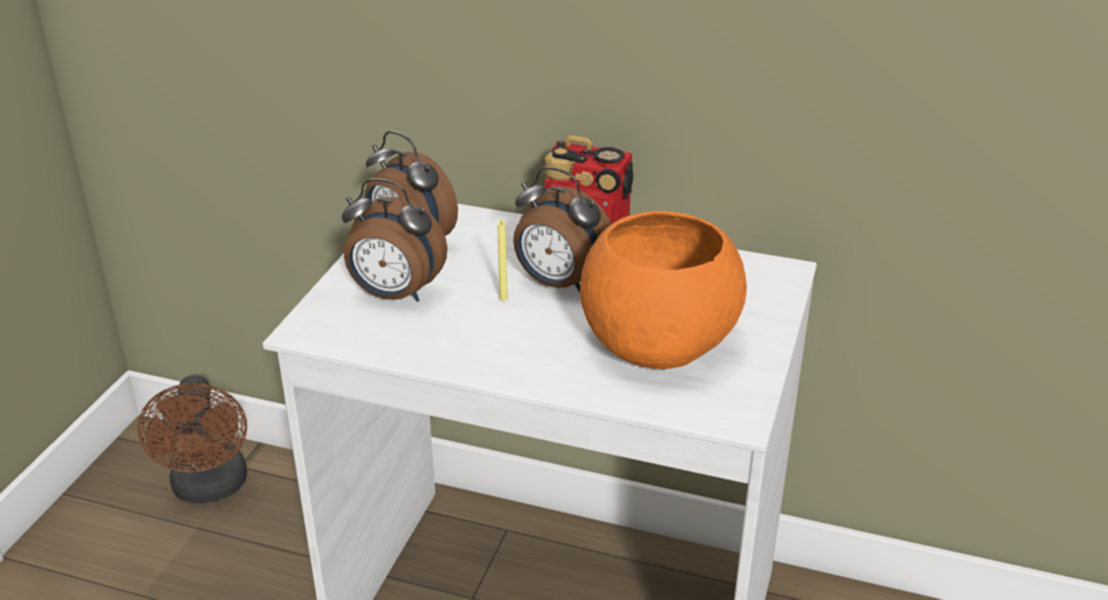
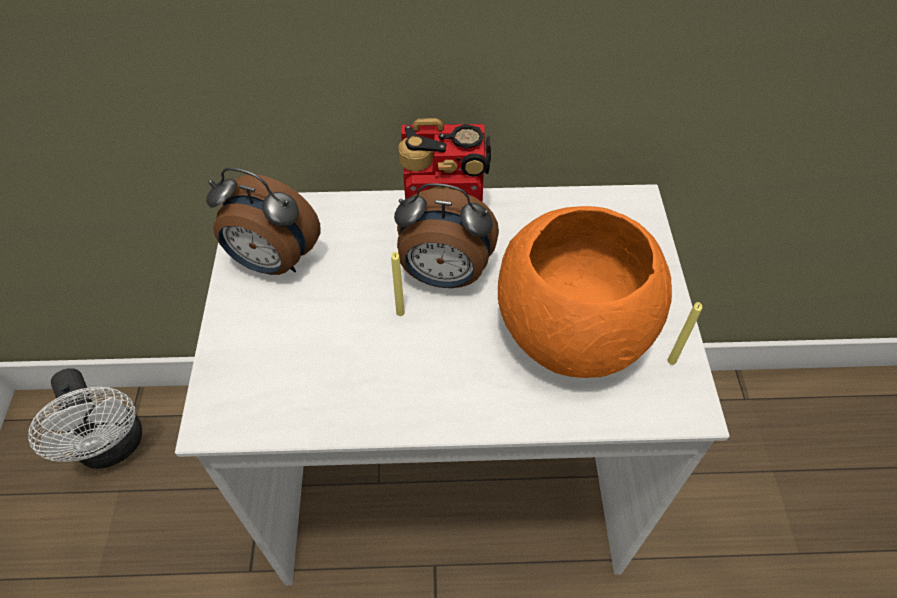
camera: 20 degrees left, 20 degrees up
(210, 488) = (113, 447): brown fan -> white fan
(395, 295) = (288, 339): alarm clock -> none
(742, 384) = (671, 361): none -> yellow candle

